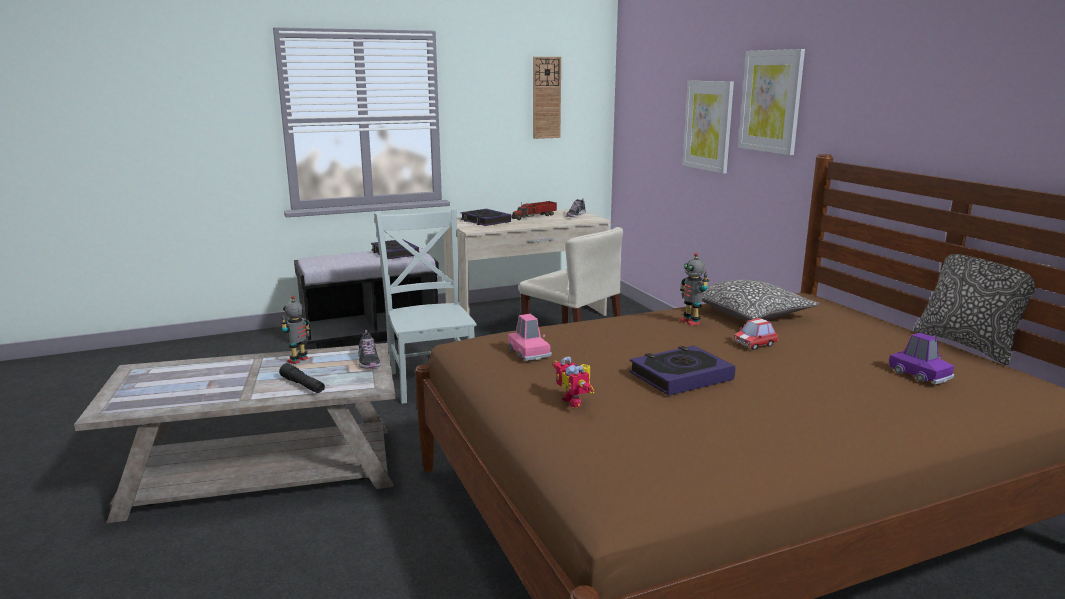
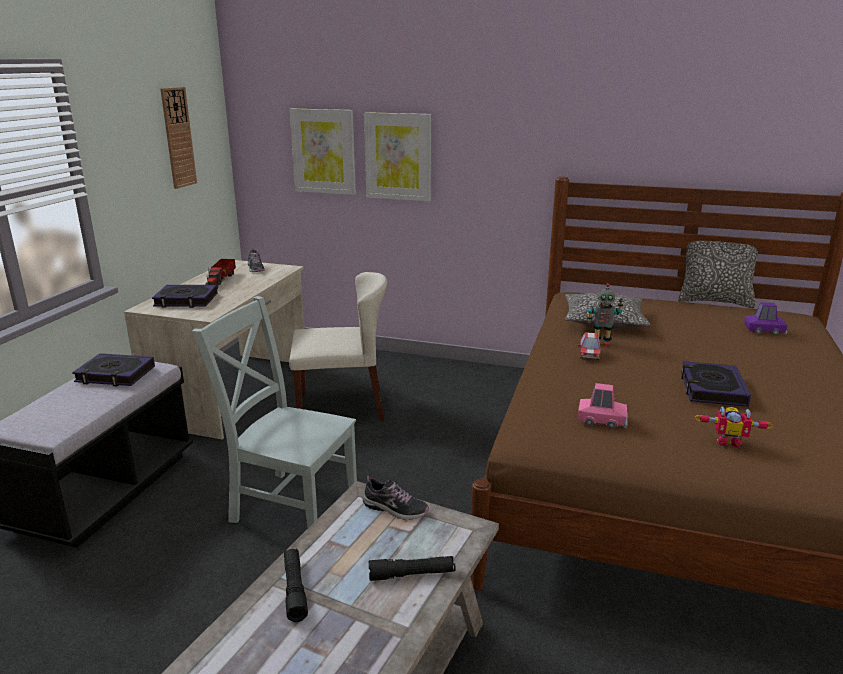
camera: 50 degrees left, 5 degrees up
(255, 364) = (294, 589): none -> black flashlight
(298, 360) = (330, 553): toy robot -> none
(755, 344) = (670, 345): toy car -> toy car (589, 354)
(771, 101) = (484, 132): picture -> picture (323, 151)

